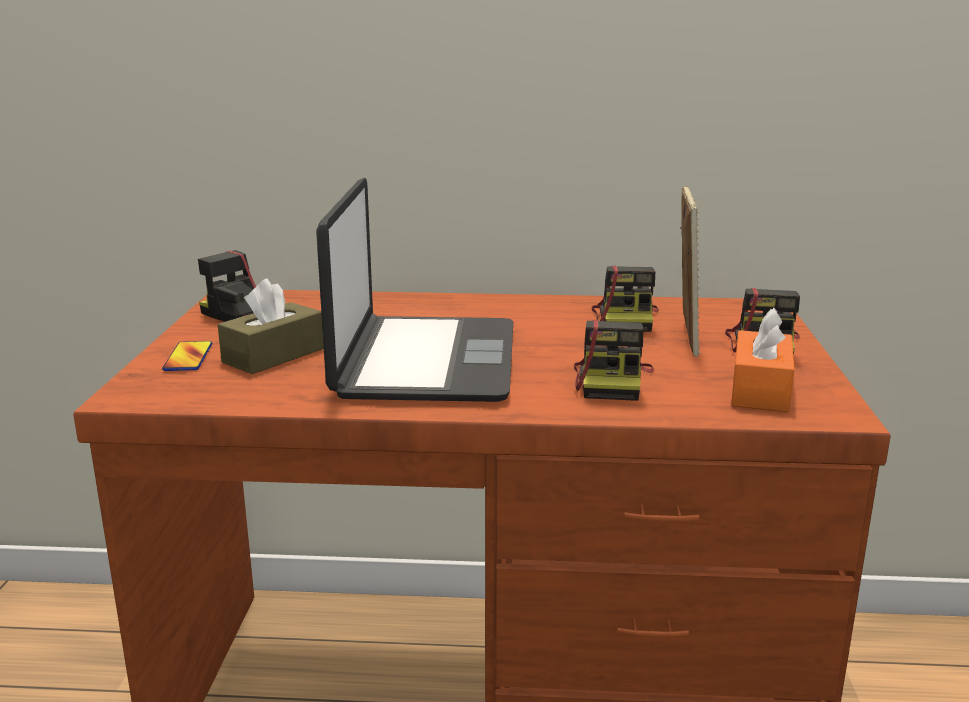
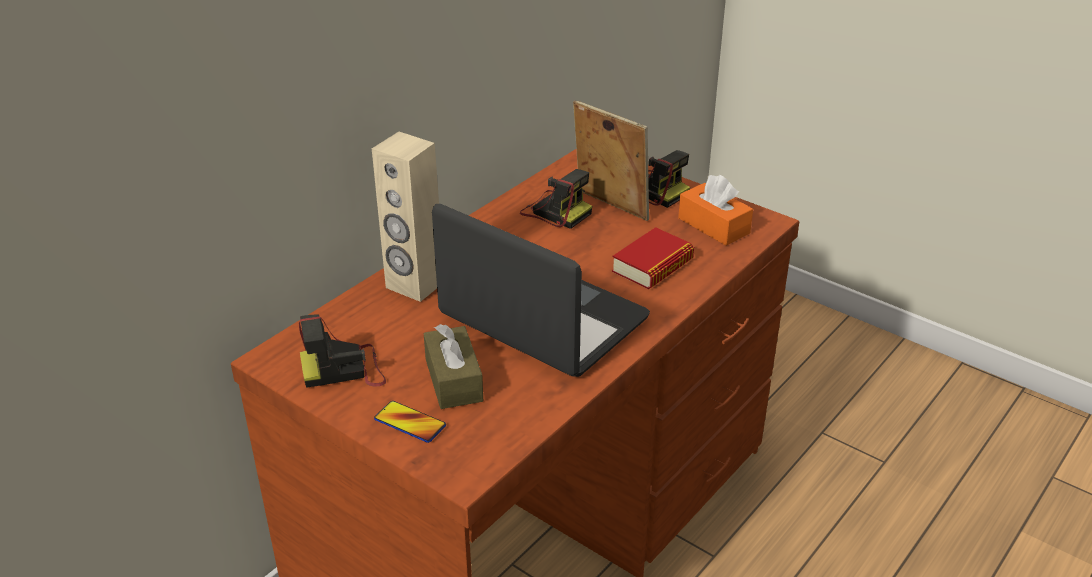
camera: 55 degrees left, 15 degrees up
(403, 306) = (414, 285): none -> beige speaker
(612, 381) = (652, 266): camera -> book

